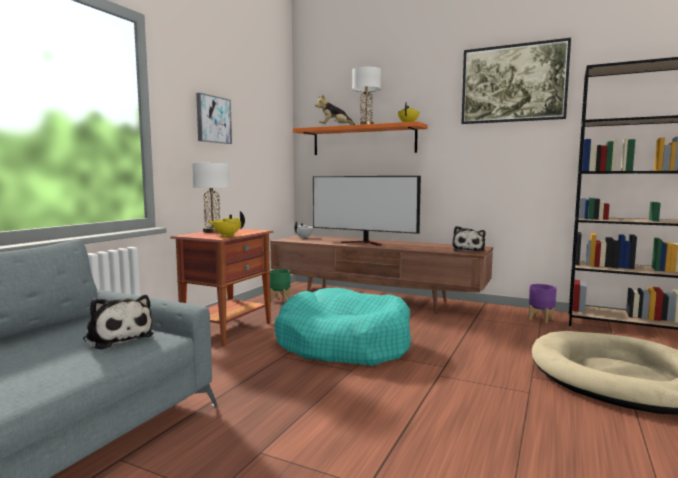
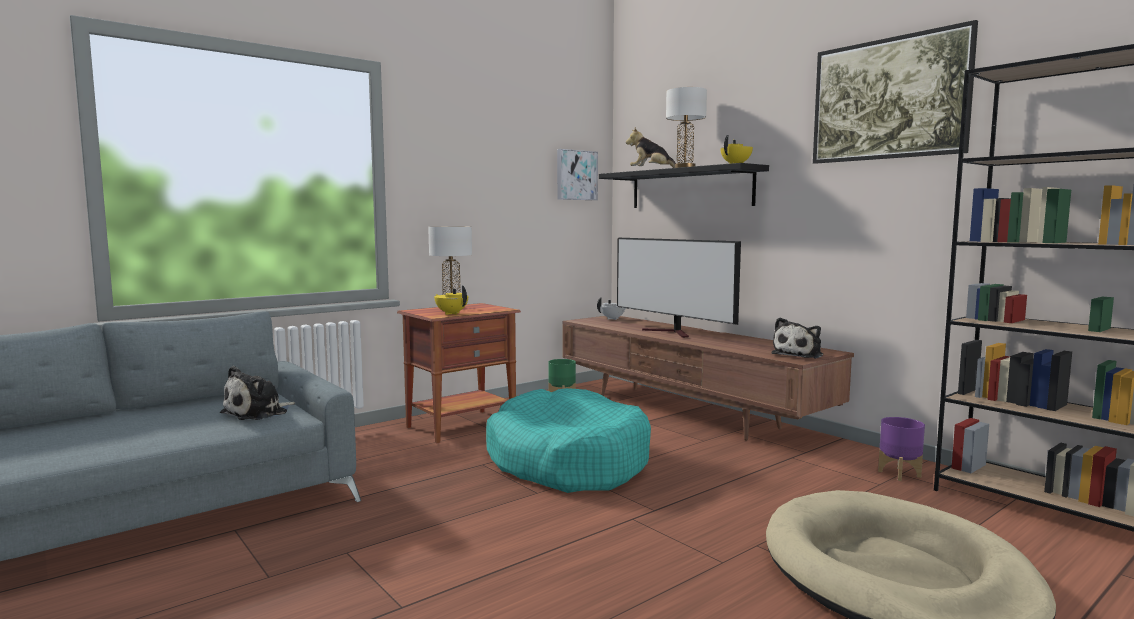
camera: 25 degrees right, 0 degrees up
(117, 337) = (258, 413): plush toy -> plush toy turned 60 degrees clockwise
(213, 119) = (475, 171): picture -> picture (576, 175)
(363, 141) = (690, 188): orange shelf -> black shelf

